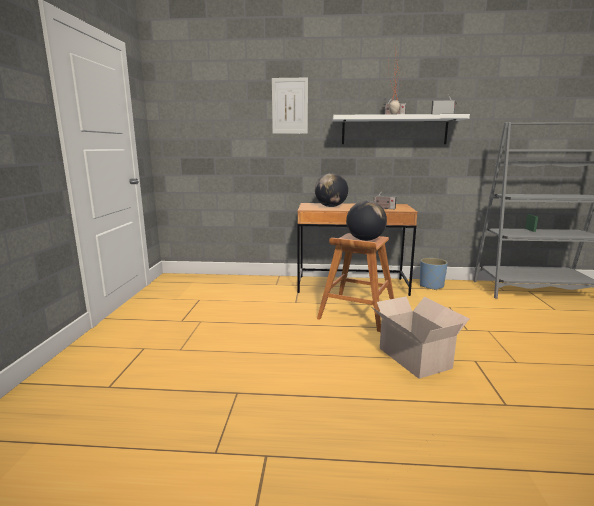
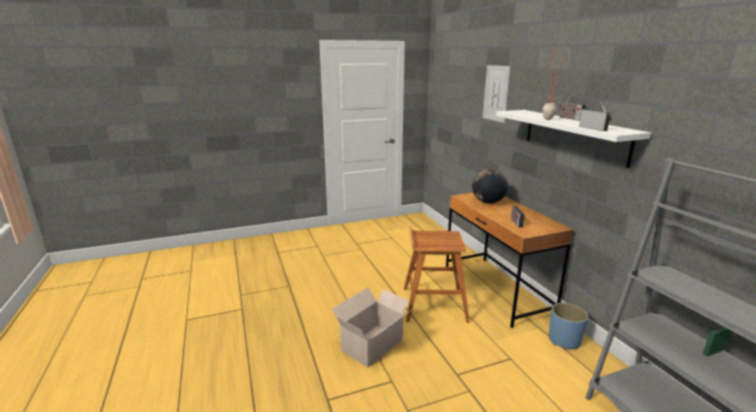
camera: 65 degrees right, 5 degrees up
(365, 240) = (439, 241): globe -> none

